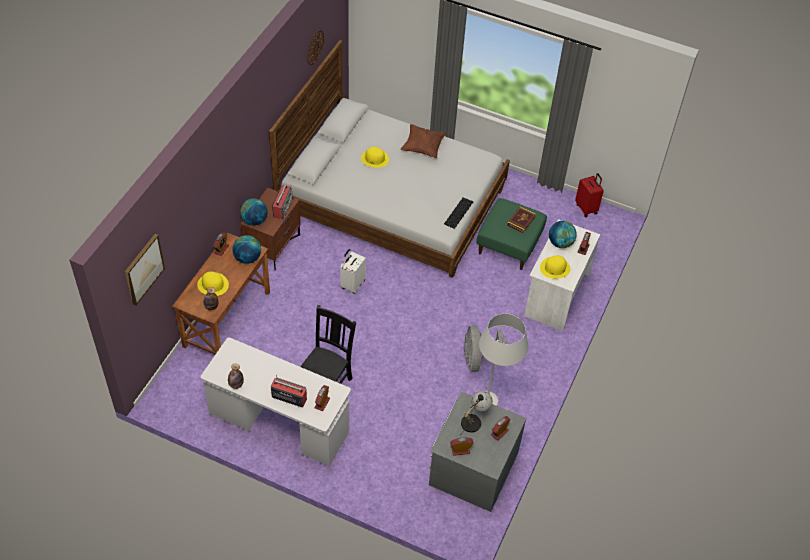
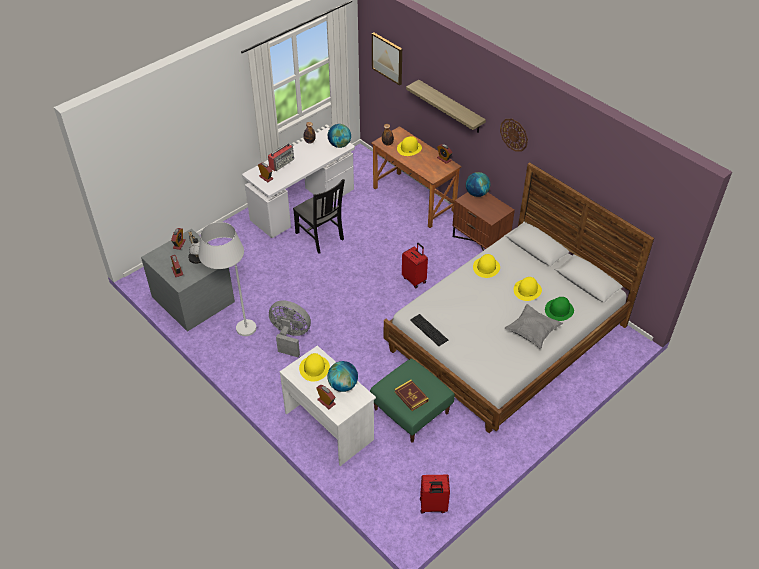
camera: 115 degrees right, 5 degrees down
(205, 202) = (450, 107): none -> shelf
(247, 258) = (427, 170): globe -> globe (339, 145)
(283, 207) = (485, 213): radio -> none
(314, 47) = (617, 189): wall clock -> wall clock (514, 134)
(352, 284) = (414, 279): white suitcase -> red suitcase
(359, 192) = (486, 267): none -> yellow hat
(388, 135) = (559, 310): none -> green hat
(423, 147) = (532, 332): brown pillow -> grey pillow

